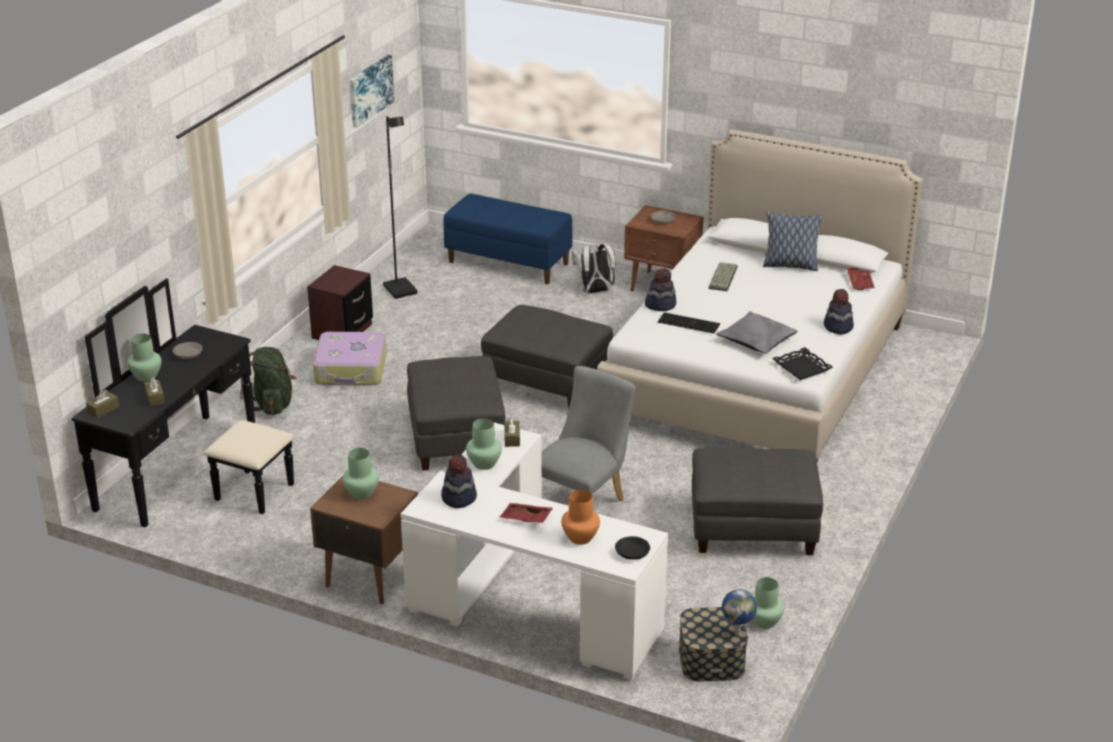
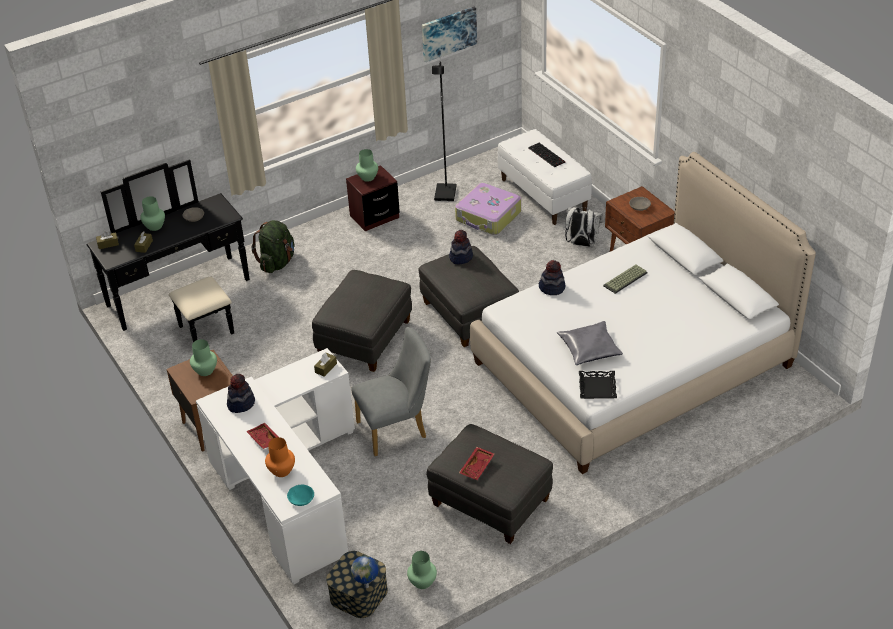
camera: 35 degrees right, 10 degrees up
(351, 369) = (351, 252): suitcase -> suitcase (488, 216)
(483, 464) = (288, 381): green vase -> green vase (367, 177)
(509, 263) = (544, 195): blue bench -> white bench
(631, 553) = (300, 498): black bowl -> turquoise bowl
(689, 323) = (554, 313): keyboard -> keyboard (547, 155)
(789, 265) = (691, 286): pillow -> none
(838, 327) = (666, 360): hat -> hat (460, 257)
(860, 282) = (731, 324): red tray -> red tray (477, 467)

